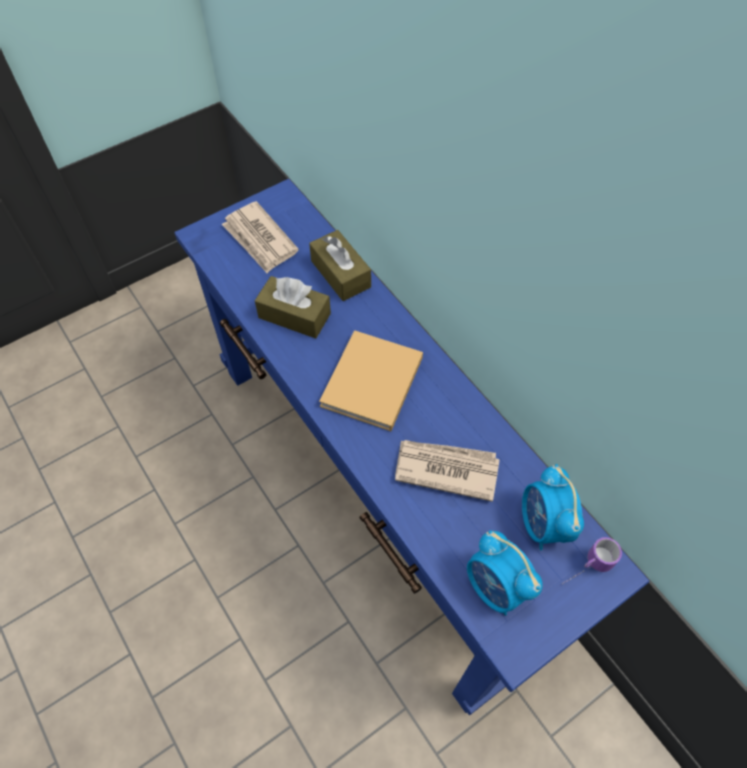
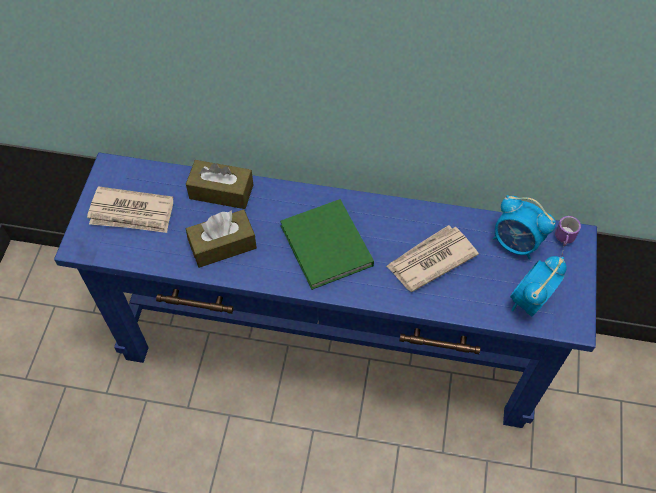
camera: 45 degrees left, 0 degrees up
(371, 384) = (327, 248): beige book -> green book
(496, 587) = (530, 301): alarm clock -> alarm clock turned 120 degrees clockwise

